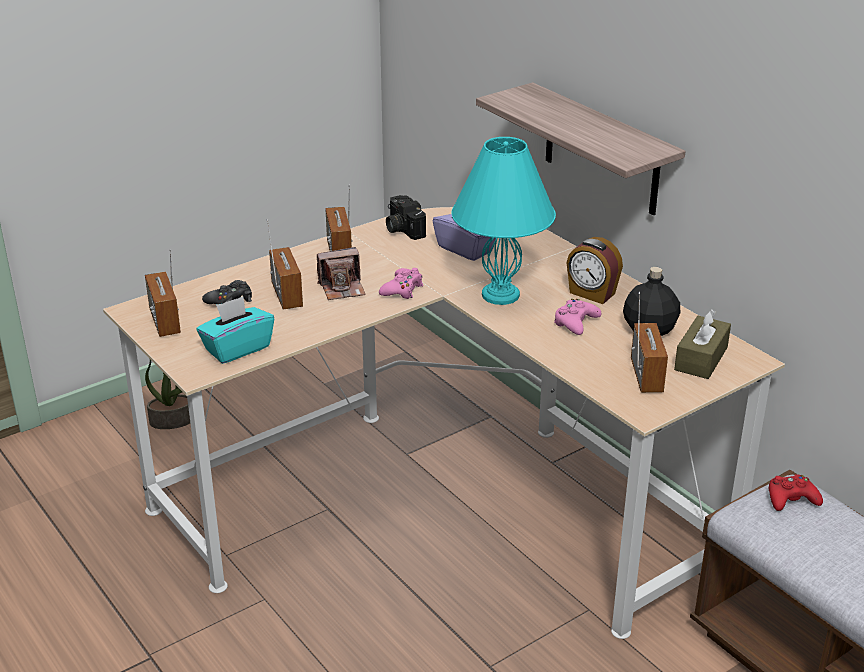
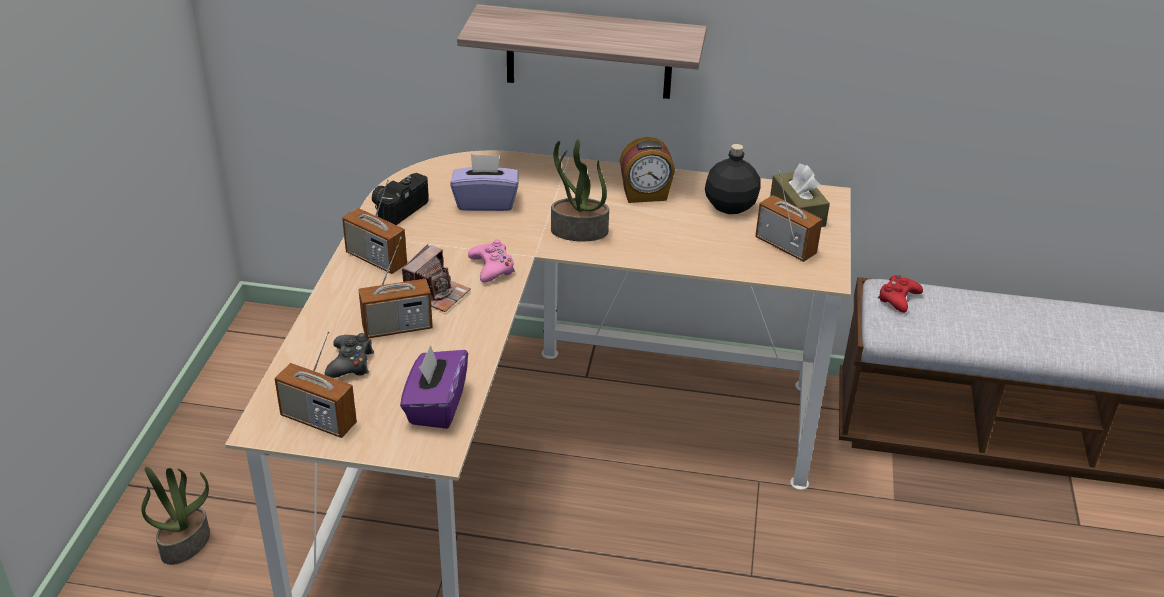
camera: 45 degrees left, 5 degrees up
(237, 348) = (436, 406): turquoise tissue box -> purple tissue box
(287, 295) = (397, 328): radio -> radio turned 135 degrees clockwise
(402, 229) = (398, 208): camera -> camera turned 105 degrees clockwise
(499, 295) = (578, 232): turquoise table lamp -> potted plant
(575, 322) = (671, 227): pink game controller -> none

